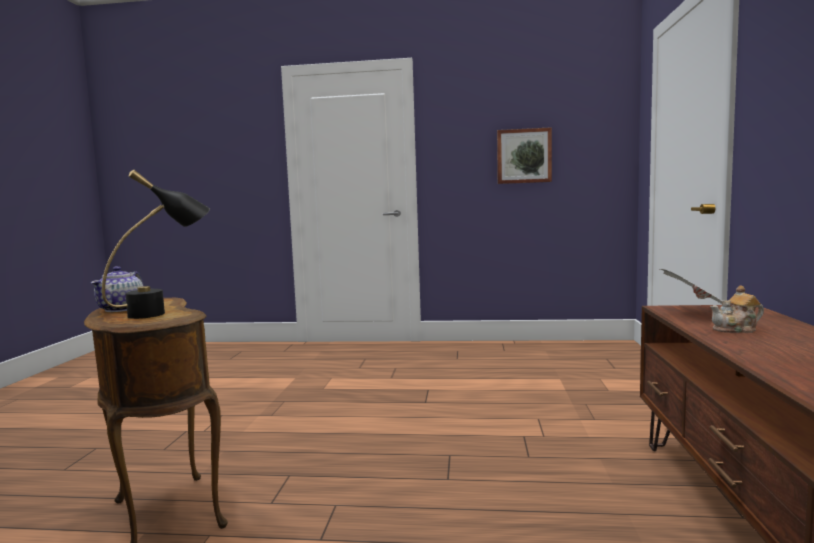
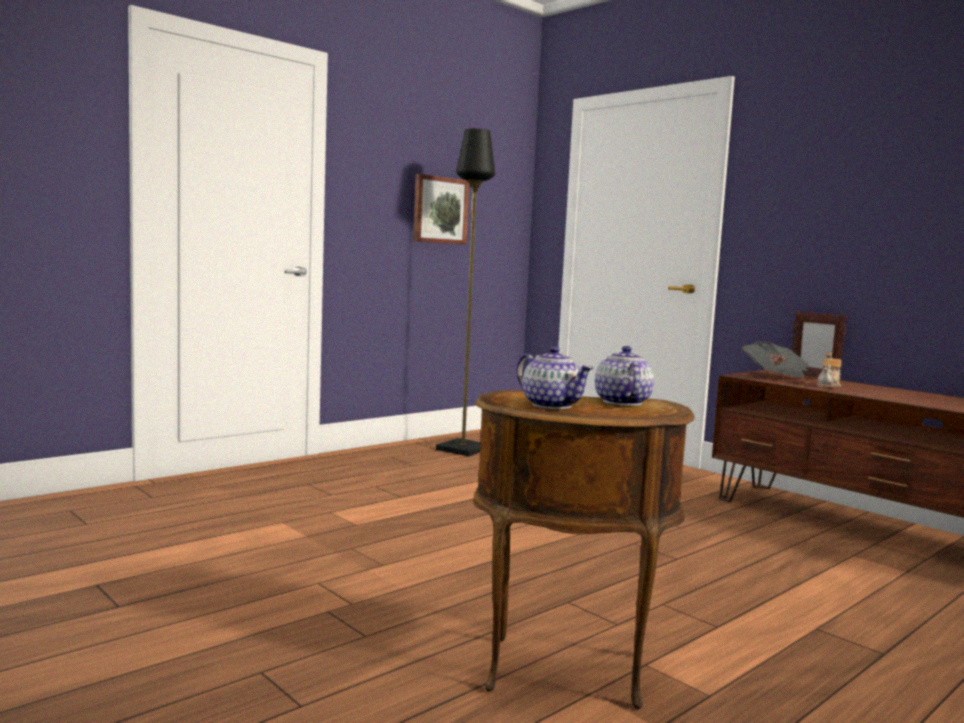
camera: 50 degrees left, 0 degrees up
(164, 312) = (622, 402): black table lamp -> teapot
(522, 354) = (463, 449): none -> black floor lamp
(778, 318) = (813, 377): none -> picture frame

